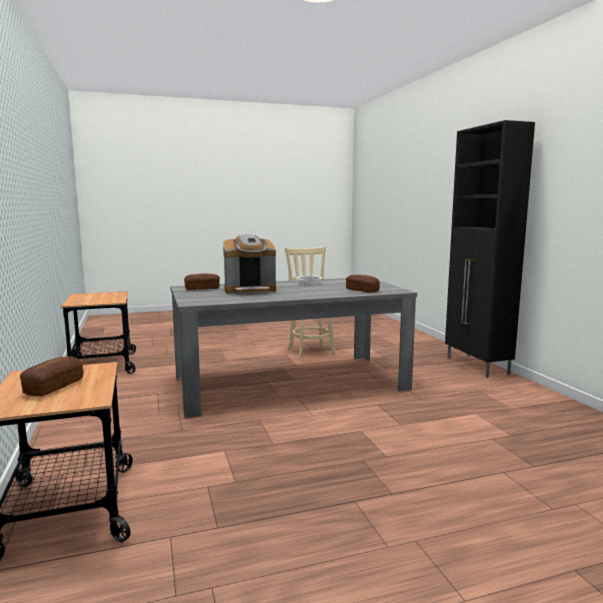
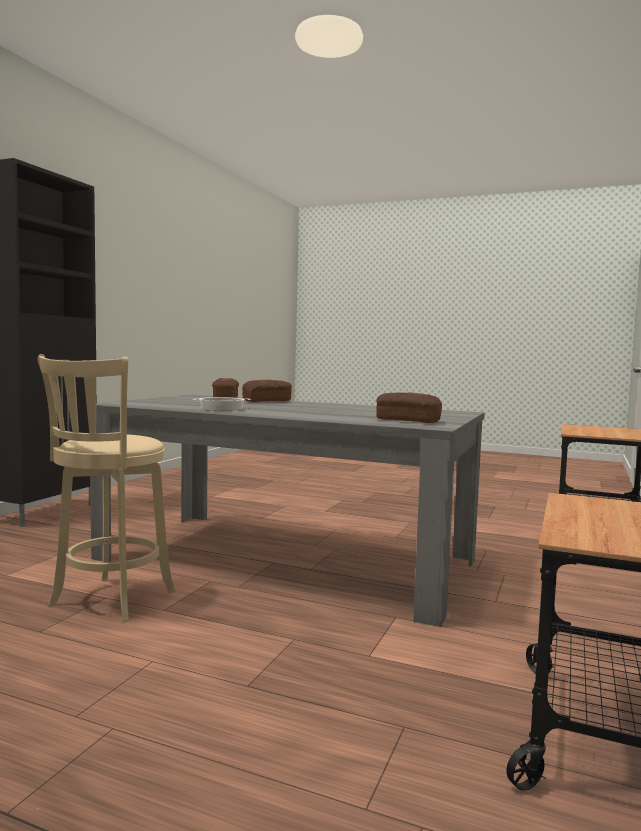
camera: 140 degrees left, 5 degrees down
(54, 387) = (606, 431): bread -> bread (267, 401)
(250, 291) = (348, 412): coffee machine -> none

